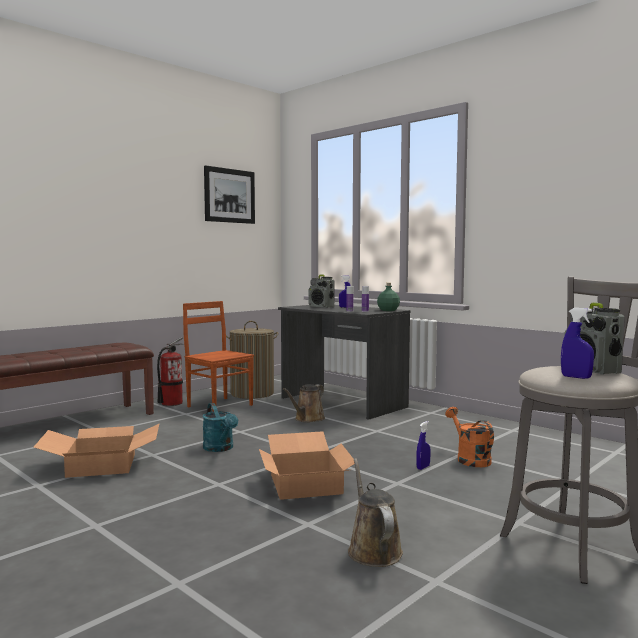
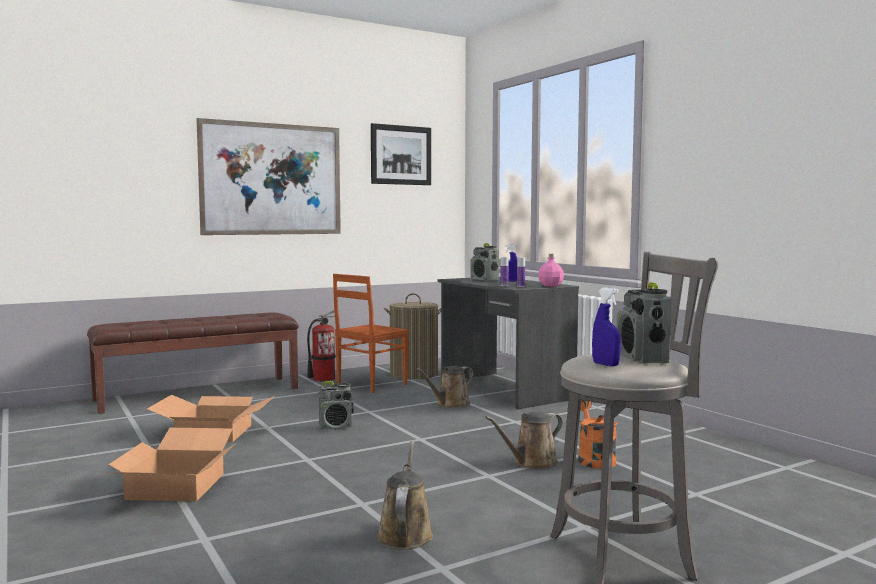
camera: 15 degrees right, 0 degrees up
(117, 214) = (272, 179): none -> picture
(220, 405) = (370, 384): brown chair -> brown chair turned 105 degrees counterclockwise
(220, 448) = (336, 426): turquoise watering can -> radio
(304, 484) = (391, 467): cardboard box -> cardboard box (175, 486)
(388, 310) = (550, 286): green bottle -> pink bottle
(423, 467) = (531, 463): blue spray bottle -> brown watering can

